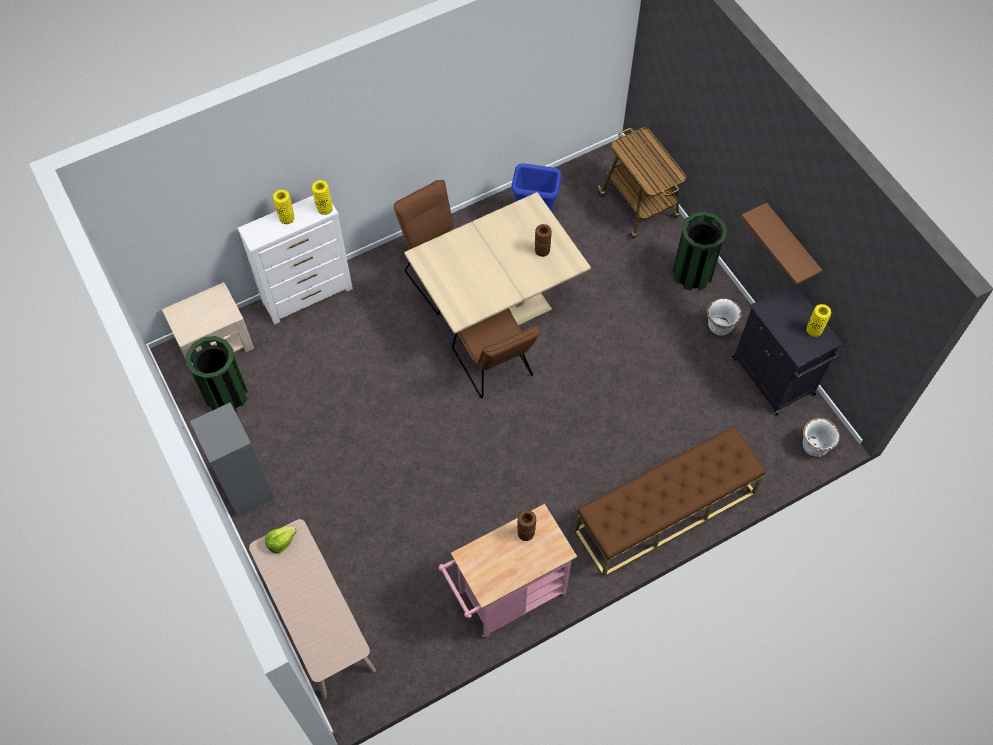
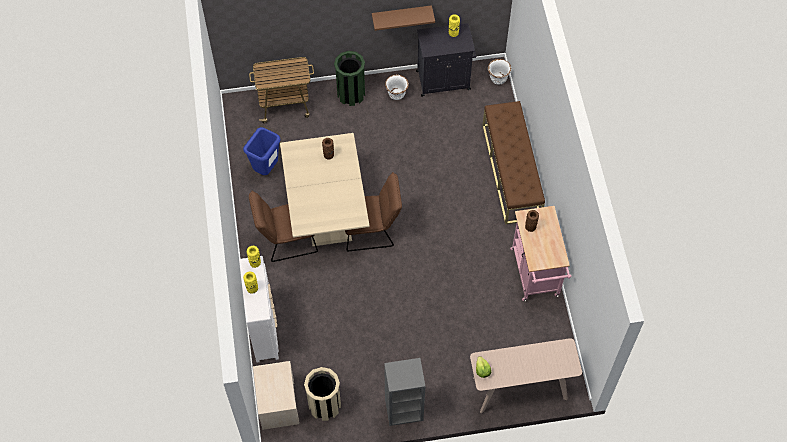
camera: 70 degrees left, 0 degrees up
(226, 395) = (324, 405): green trash can -> beige trash can

